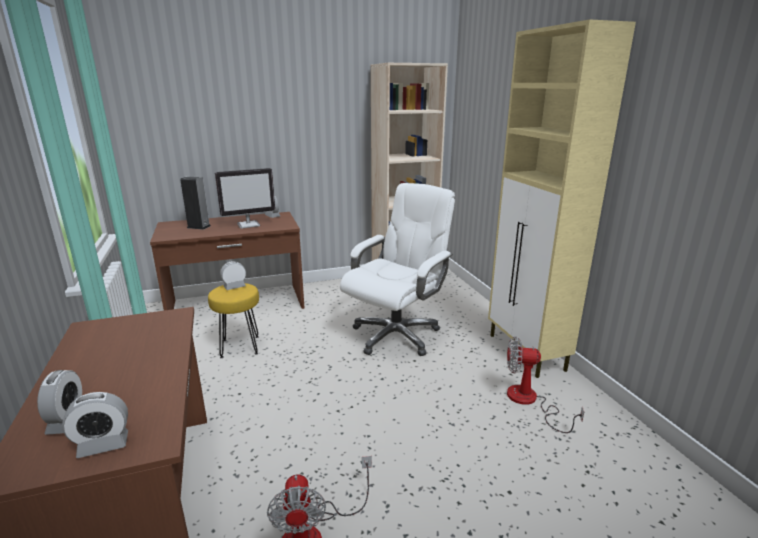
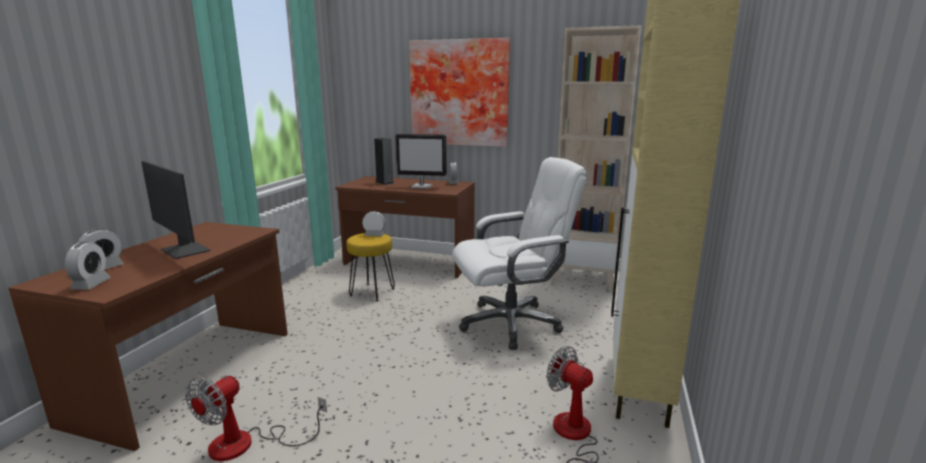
camera: 35 degrees right, 5 degrees down
(103, 445) = (91, 284): alarm clock -> alarm clock turned 105 degrees counterclockwise
(133, 364) = (184, 250): none -> monitor
(265, 122) = (459, 93): none -> picture

